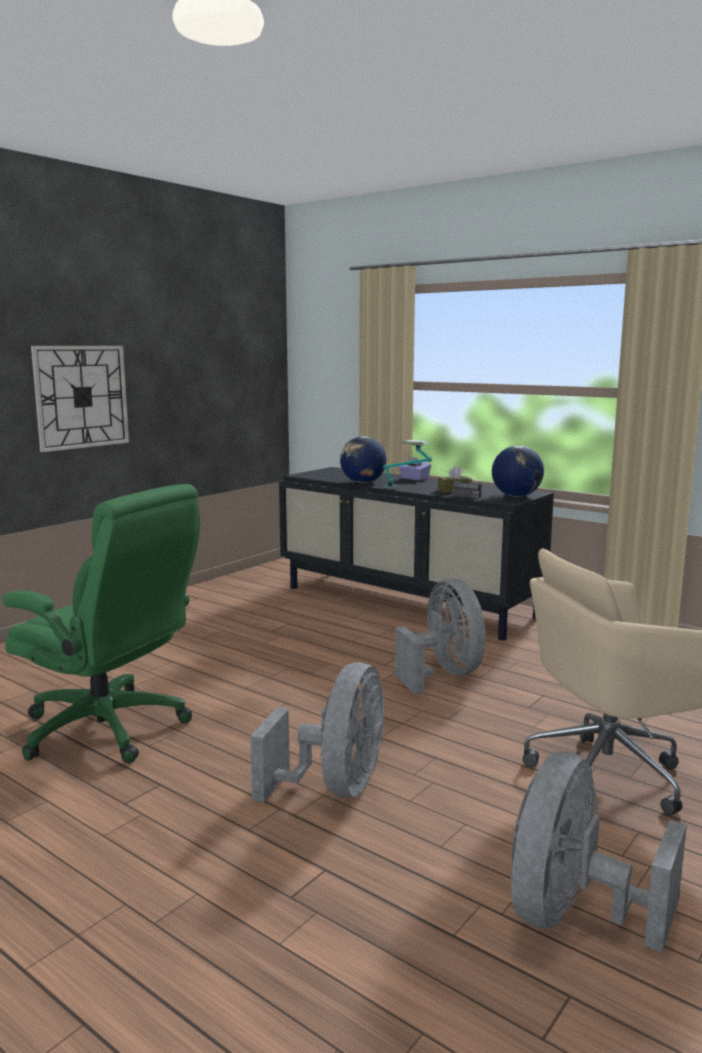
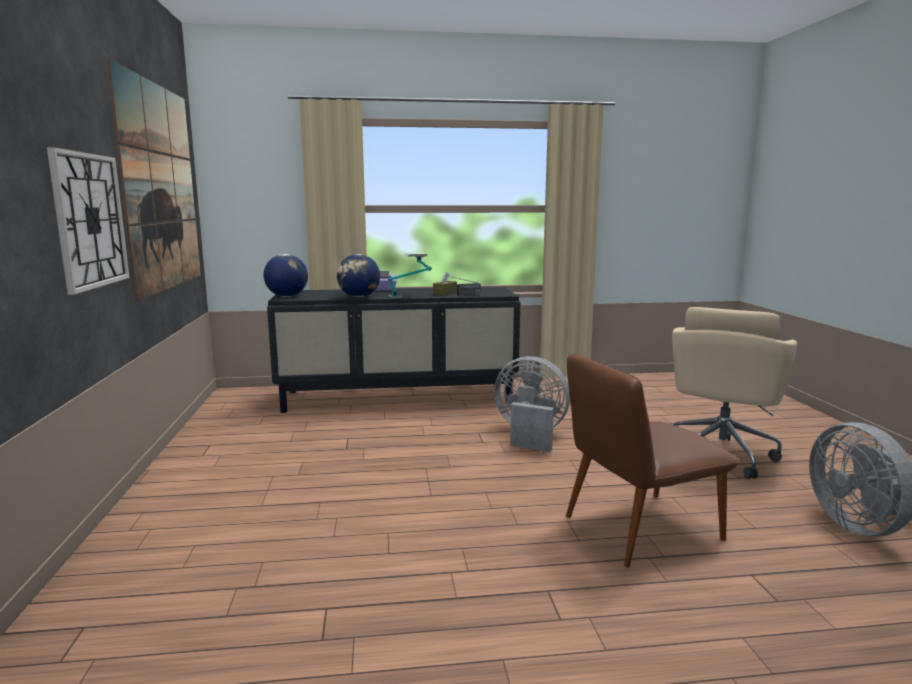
camera: 45 degrees left, 0 degrees up
(112, 731) = (411, 578): green office chair -> none
(206, 365) = (160, 187): none -> picture
(335, 787) = (642, 527): grey fan -> brown chair
(516, 496) = (495, 291): globe -> globe (287, 296)

